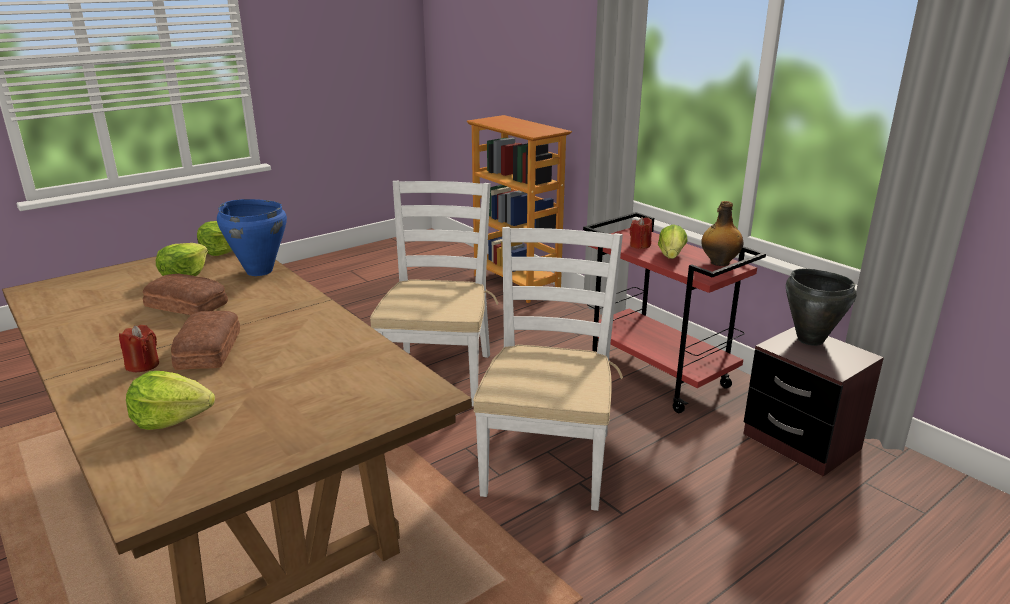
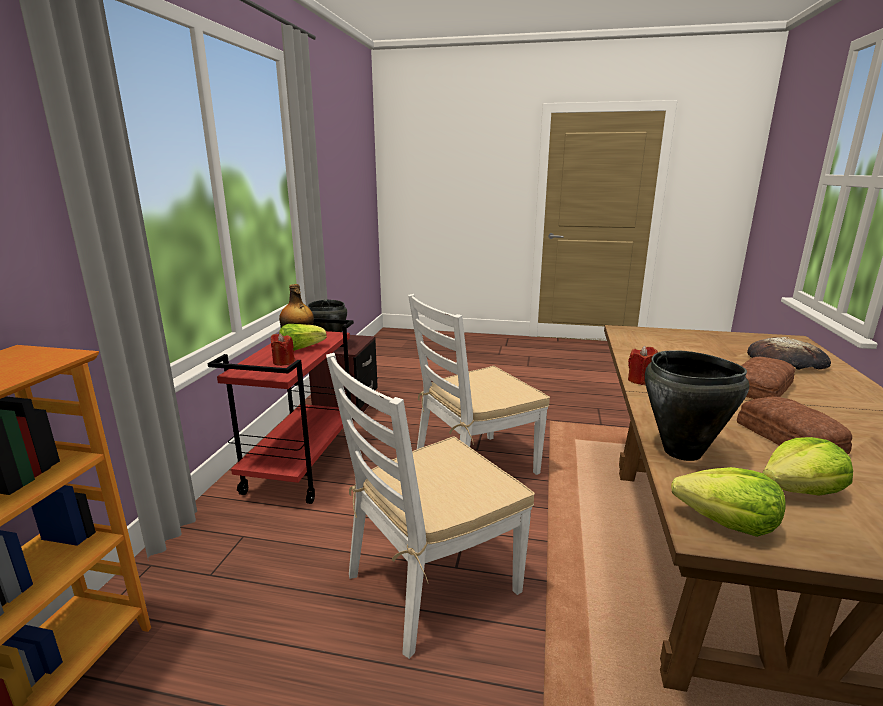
camera: 130 degrees left, 5 degrees down
(143, 365) = (822, 395): red candle -> red candle (640, 380)
(172, 418) = (787, 361): lettuce -> bread
(259, 271) = (682, 452): blue cooking pot -> black cooking pot

